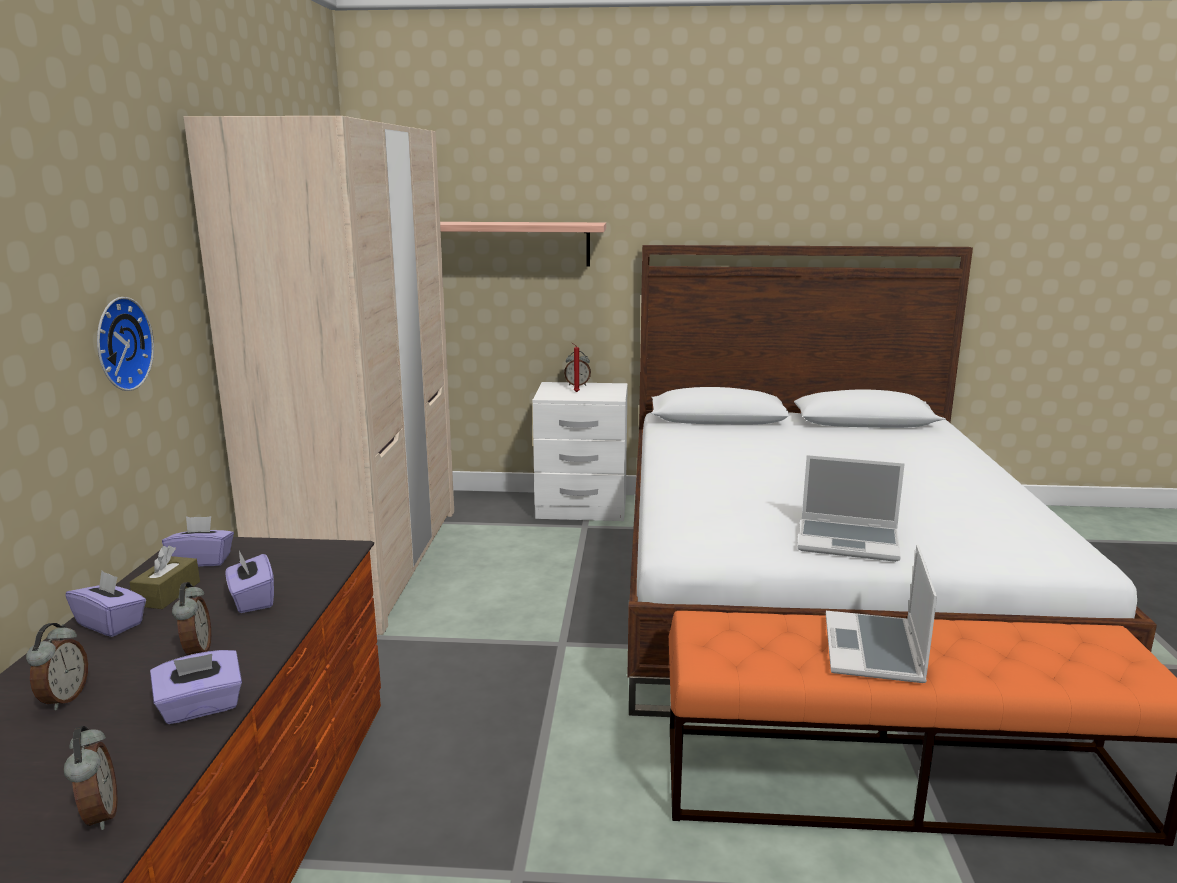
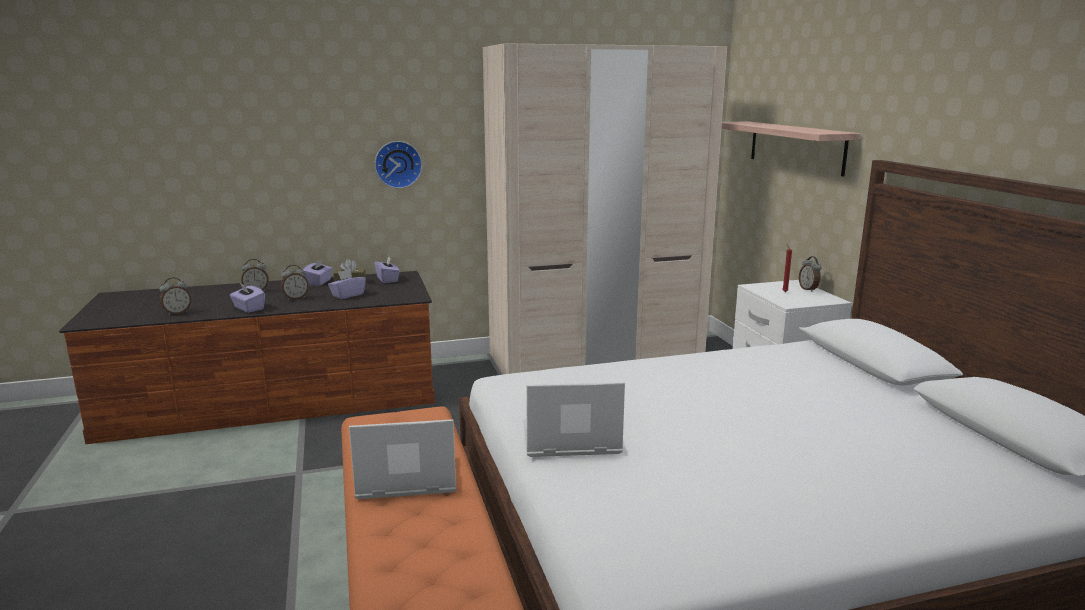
camera: 70 degrees right, 0 degrees up
(849, 541) = (569, 440): laptop -> laptop turned 90 degrees clockwise

